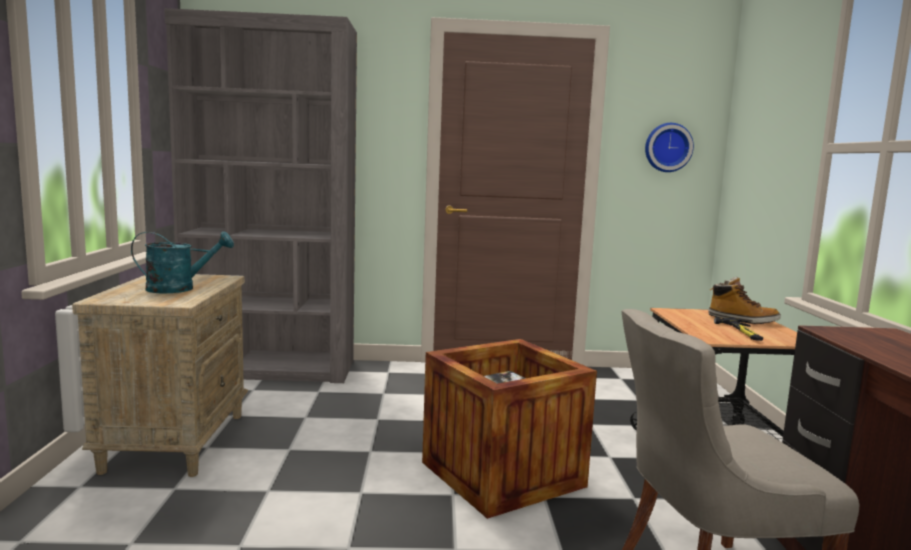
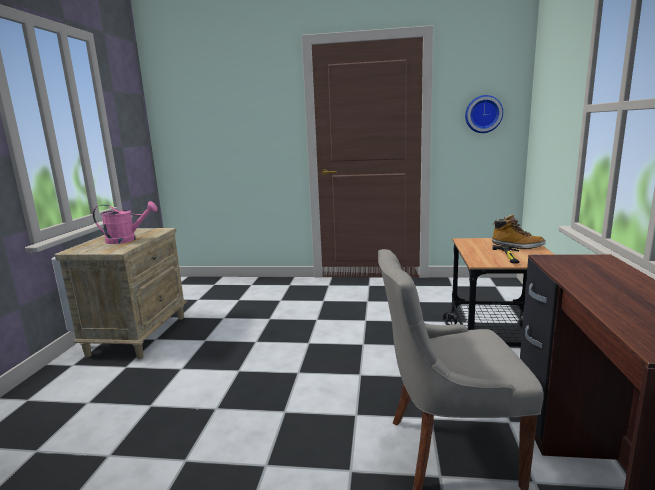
camera: 10 degrees right, 5 degrees up
(179, 289) = (127, 240): turquoise watering can -> pink watering can
(271, 369) = (215, 285): grey bookcase -> none
(502, 474) = (337, 358): crate -> none

